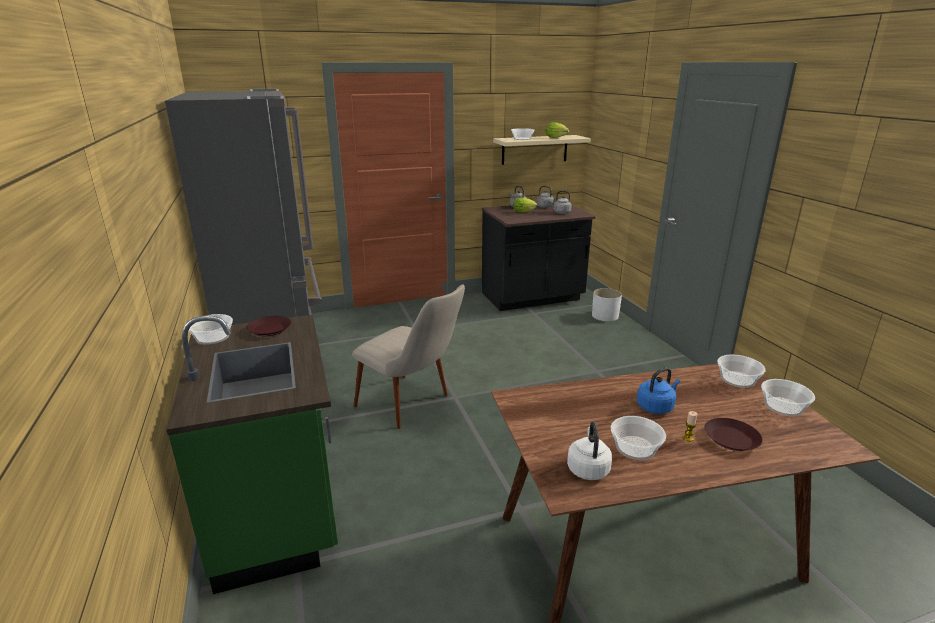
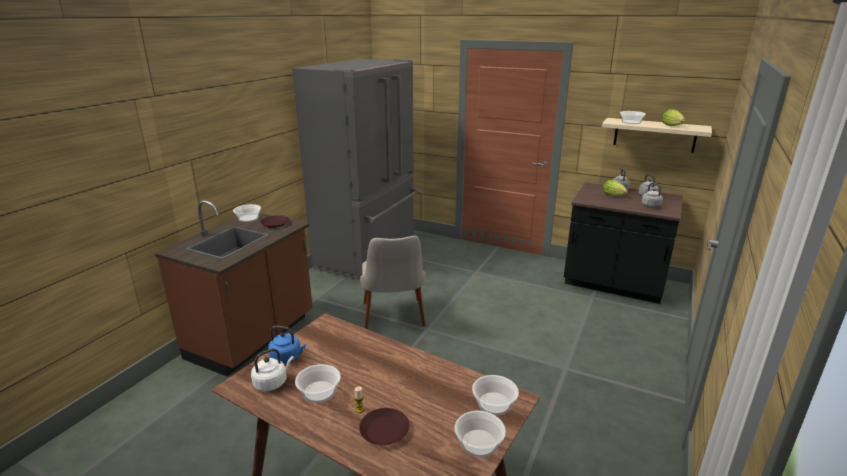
camera: 45 degrees right, 0 degrees up
(279, 509) = (253, 338): green counter -> brown counter
(605, 316) = (661, 328): white planter -> none
(656, 407) = (388, 380): blue kettle -> blue kettle (287, 357)

